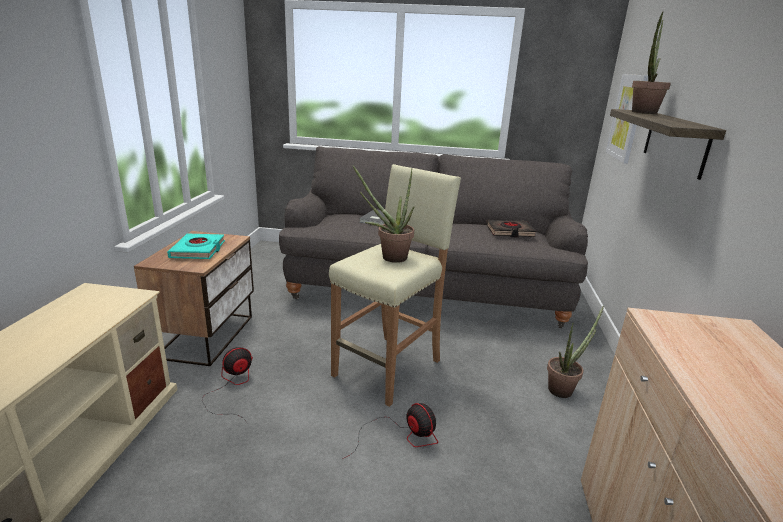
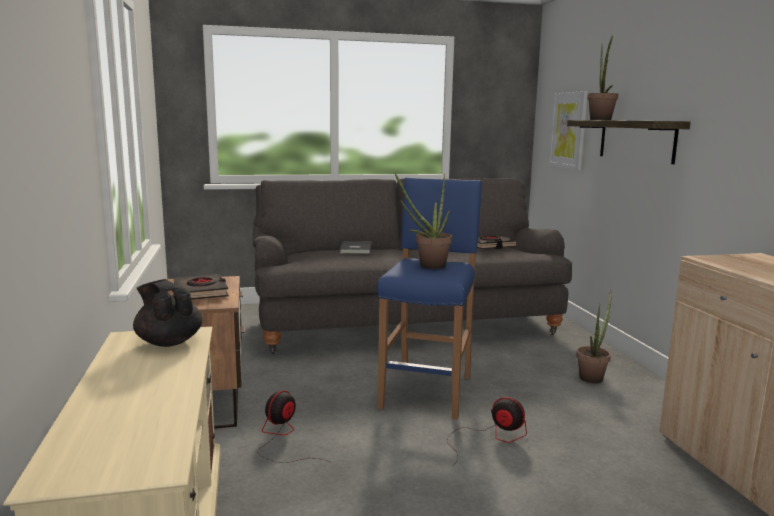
camera: 20 degrees left, 10 degrees down
(106, 302) = (169, 342): none -> black teapot
(198, 250) = (201, 292): turquoise book -> black book
(388, 367) = (428, 391): beige stool -> blue stool

